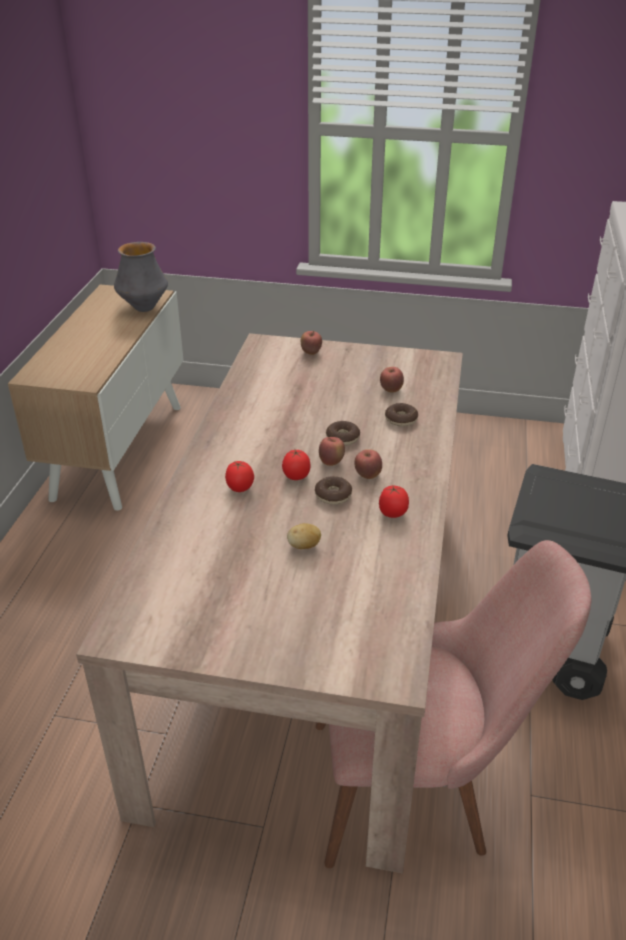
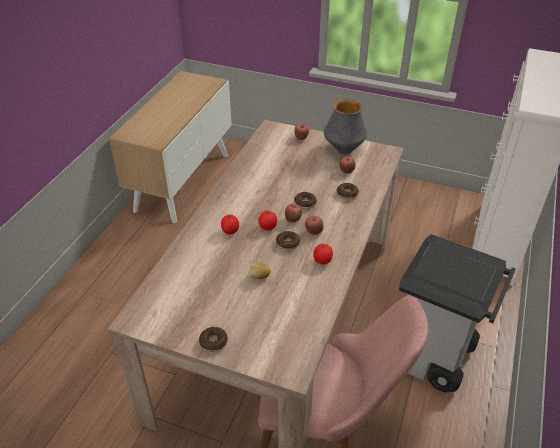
camera: 10 degrees right, 5 degrees up
(144, 308) = (204, 91): vase -> vase (344, 150)
(257, 650) = (213, 342): none -> donut

